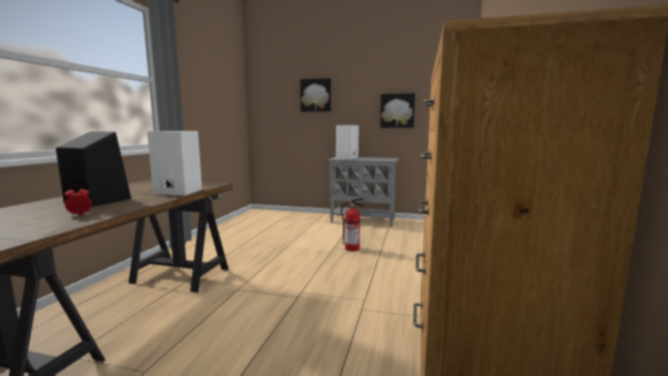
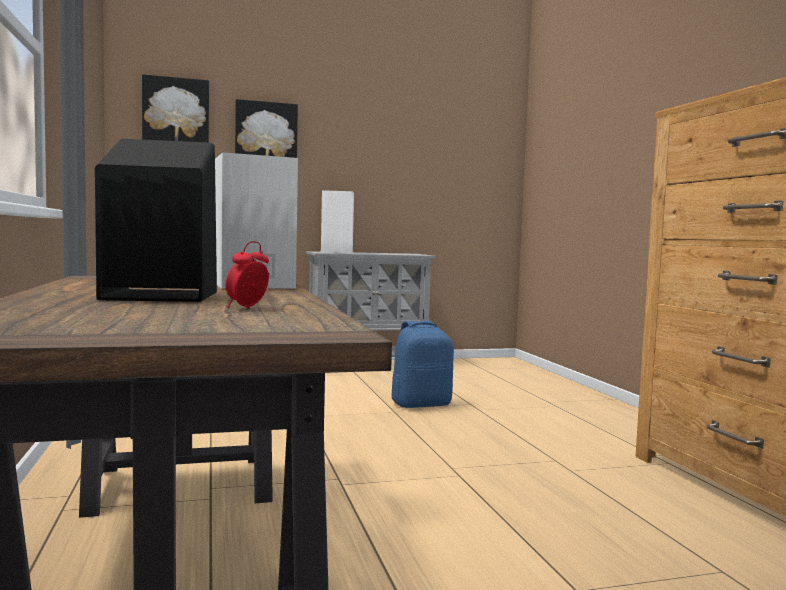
camera: 30 degrees left, 5 degrees down
(352, 248) = (421, 404): fire extinguisher -> blue backpack
(397, 111) = (413, 173): picture -> picture (176, 110)

